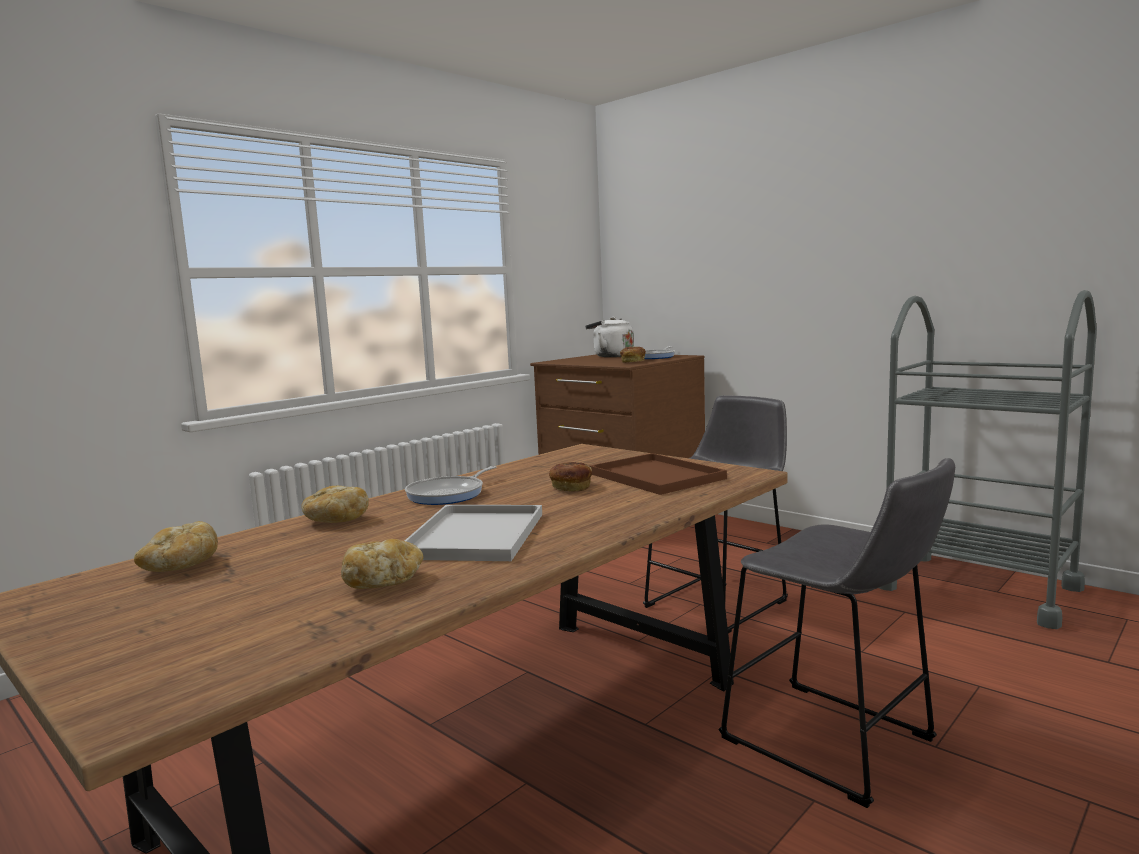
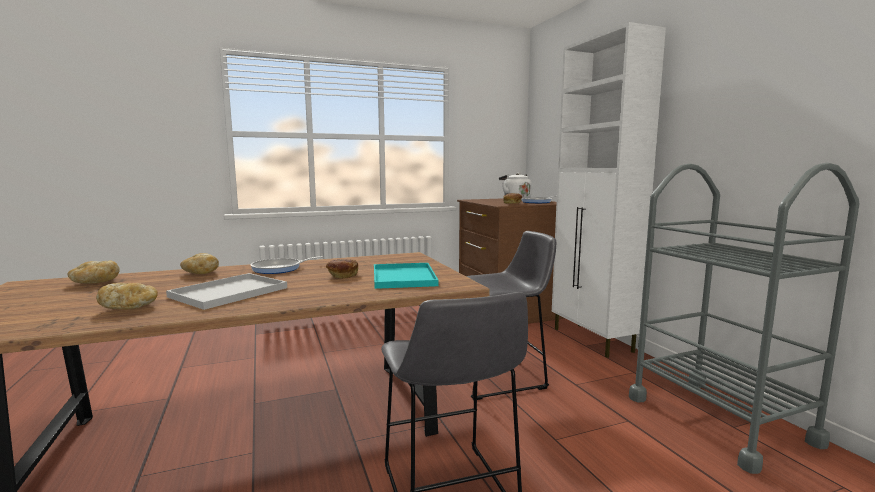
camera: 25 degrees right, 0 degrees up
(658, 476) = (404, 277): brown tray -> turquoise tray
(767, 535) = (592, 340): none -> white cabinet

